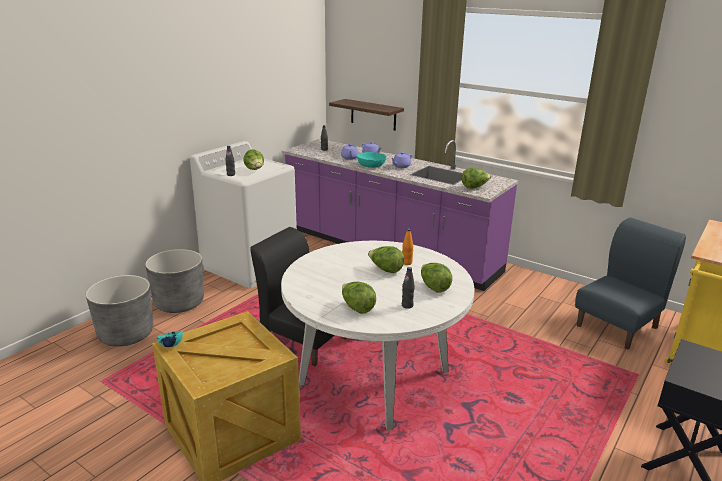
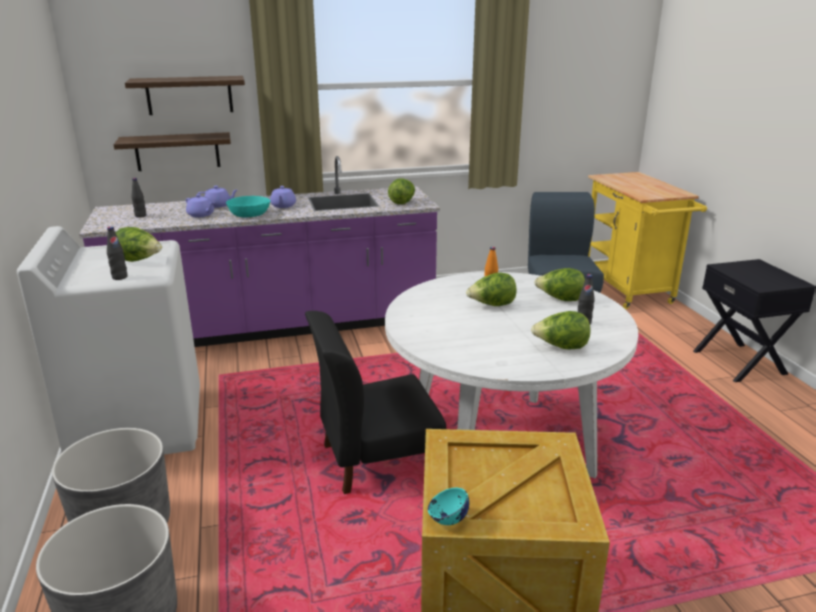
camera: 50 degrees left, 0 degrees up
(385, 78) = (189, 95): none -> shelf

